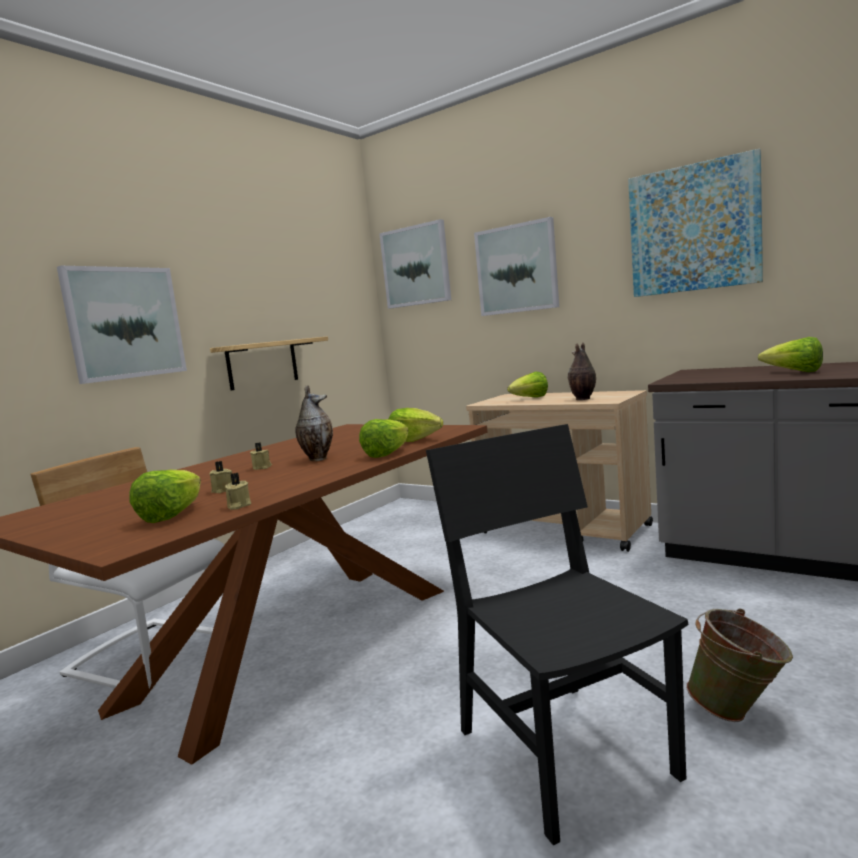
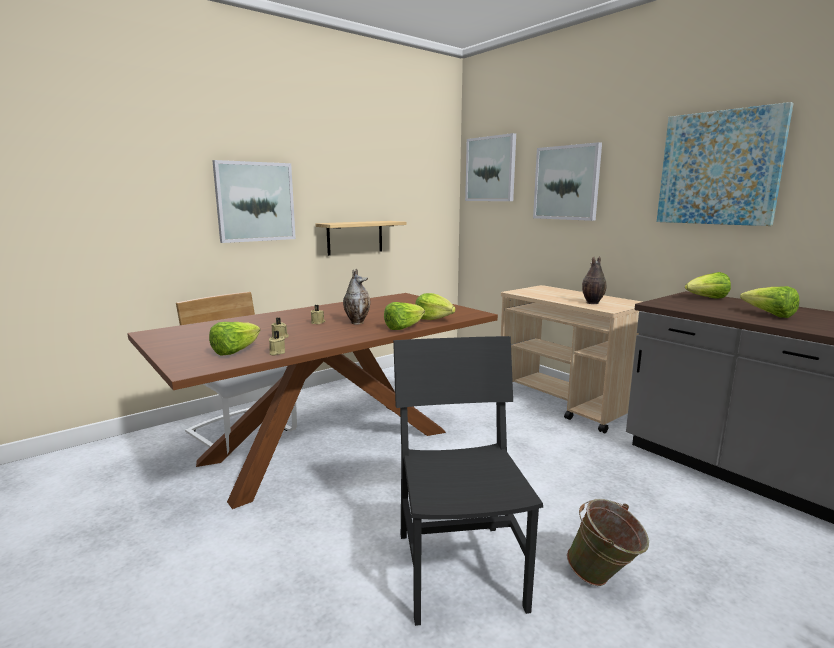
camera: 15 degrees right, 5 degrees up
(530, 398) = (554, 294): lettuce -> lettuce (707, 298)

